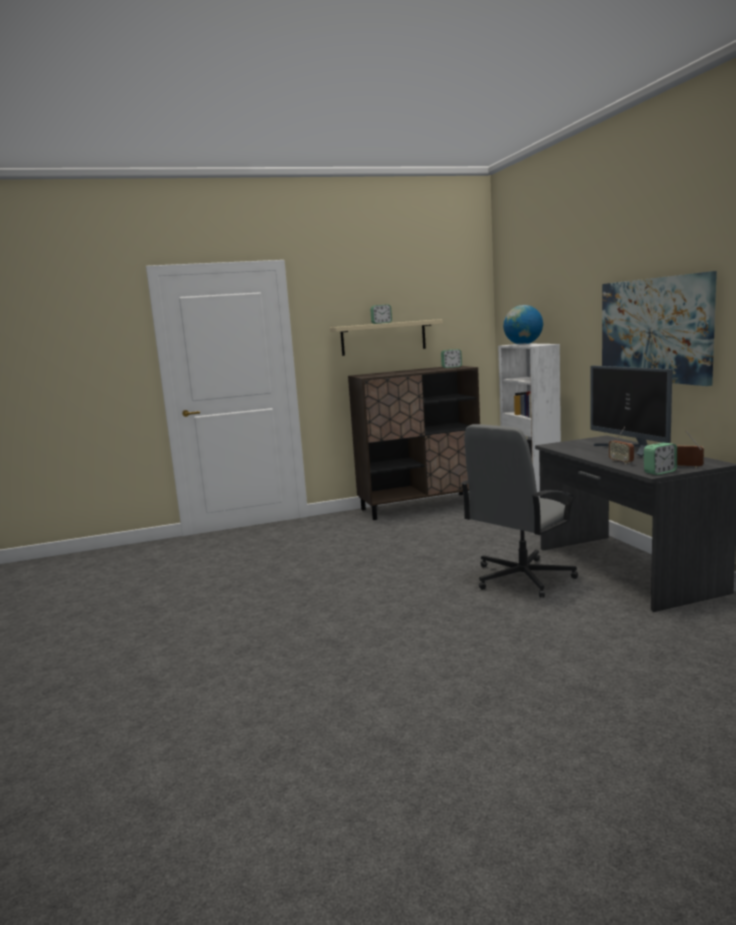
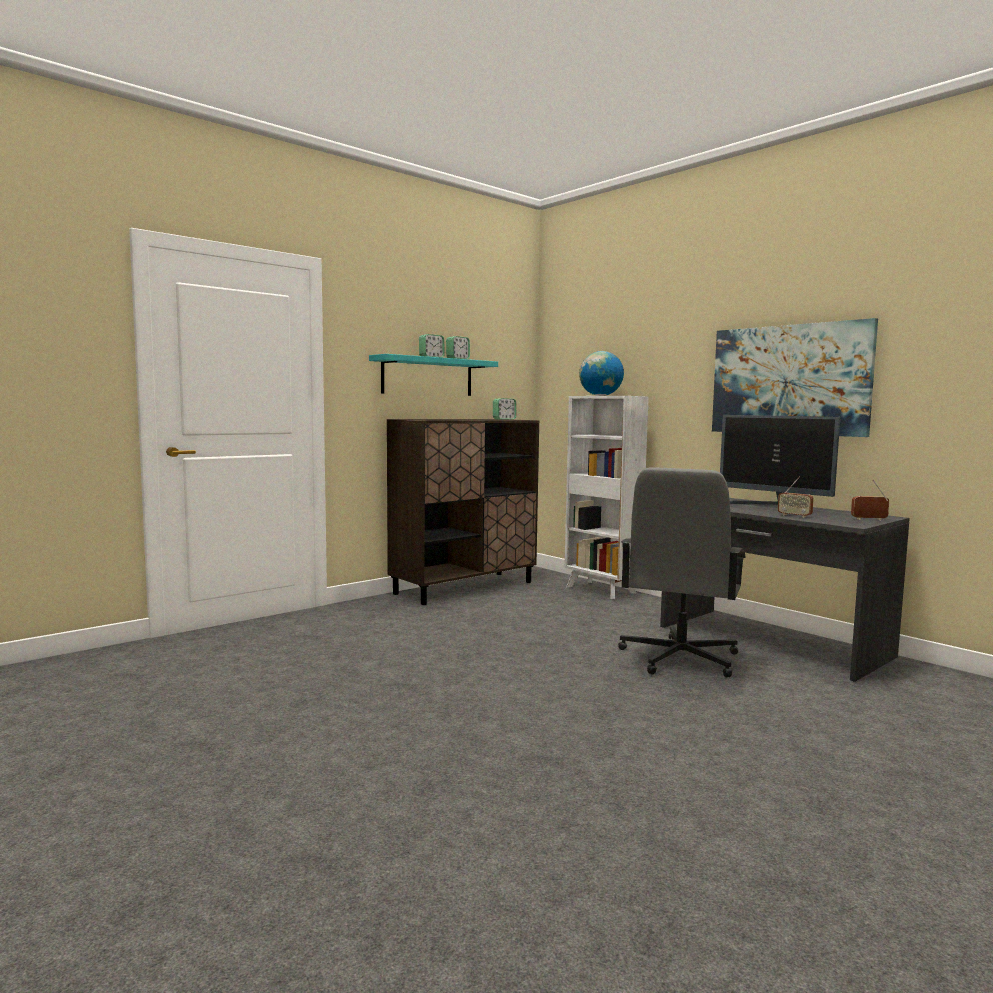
camera: 25 degrees left, 5 degrees down
(383, 337) = (427, 376): beige shelf -> turquoise shelf
(660, 472) = (856, 523): alarm clock -> alarm clock (458, 359)

